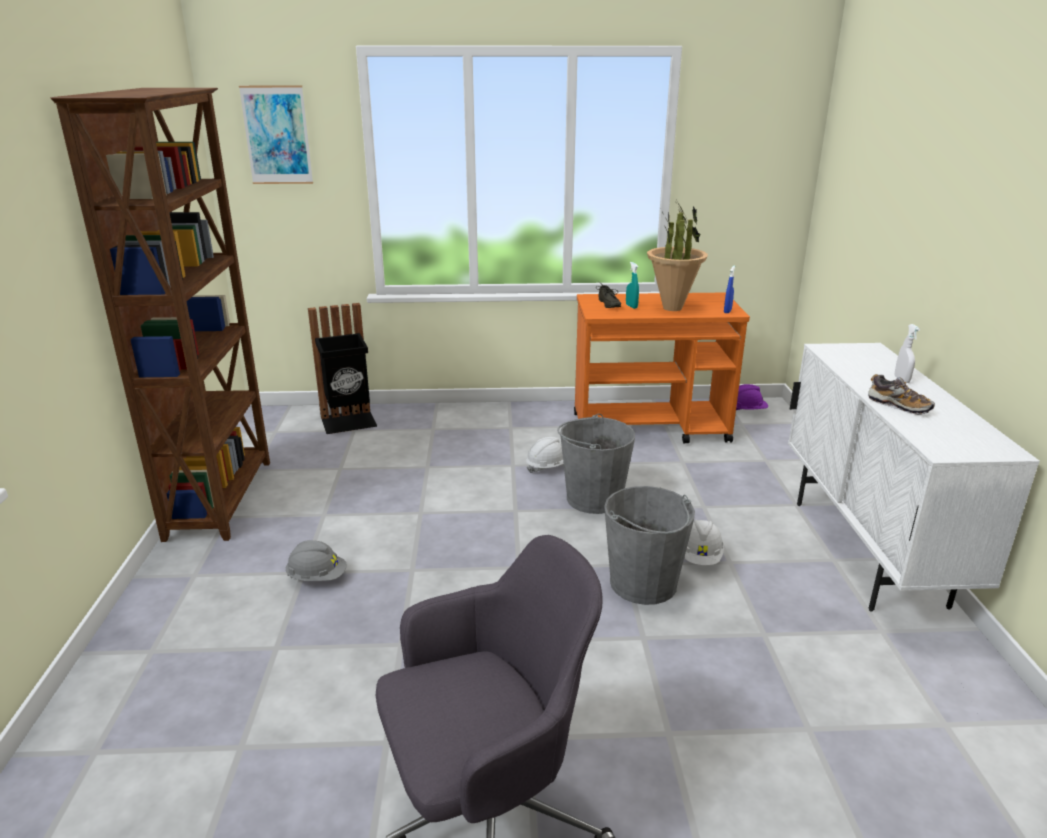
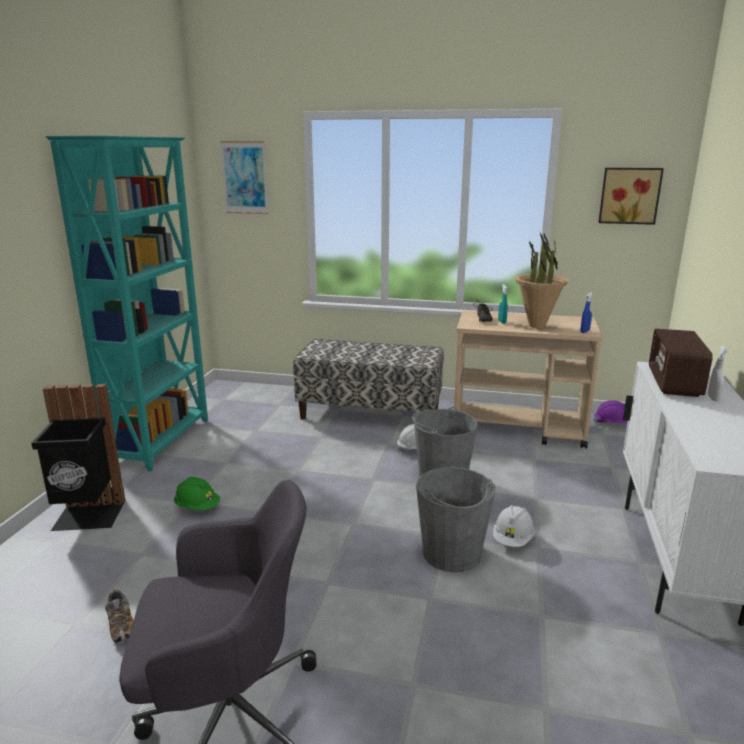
camera: 15 degrees right, 5 degrees down
(222, 498) = (162, 441): brown bookcase -> turquoise bookcase
(317, 577) = (197, 507): grey hard hat -> green hard hat
(349, 422) = (279, 398): black trash can -> black trash can (88, 516)
(473, 429) = (370, 413): none -> bench
(651, 428) = (519, 429): orange cart -> beige cart
(757, 149) = (629, 195): none -> picture
(855, 366) = (674, 383): none -> radio
(898, 406) = (694, 419): shoe -> shoe (121, 625)

